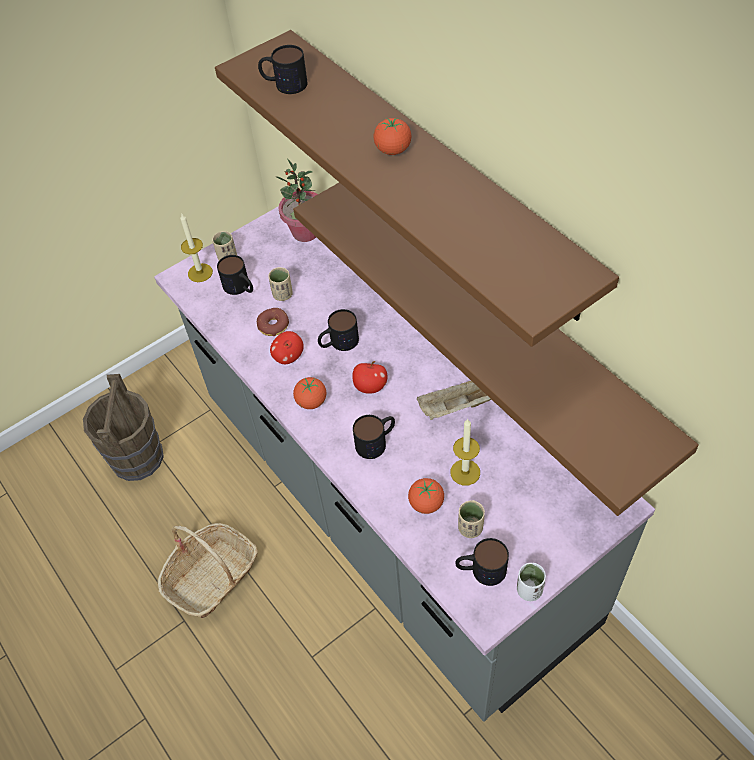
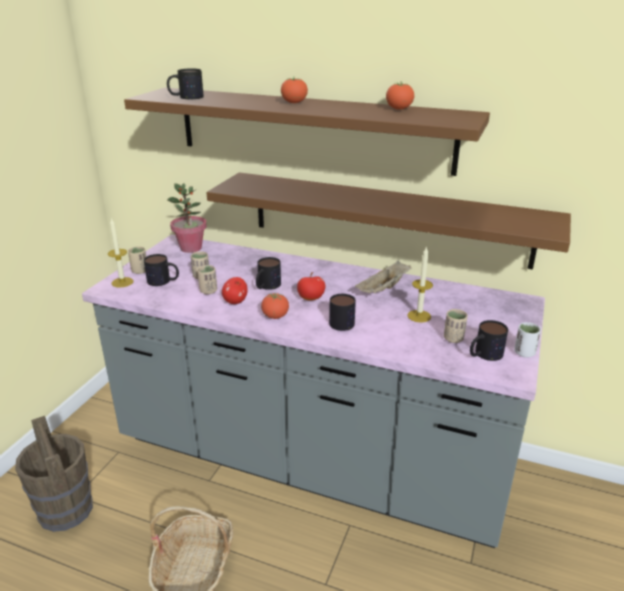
camera: 35 degrees left, 25 degrees down
(273, 325) = (208, 291): donut -> beige cup
(426, 503) = (411, 337): tomato -> tomato (399, 109)

